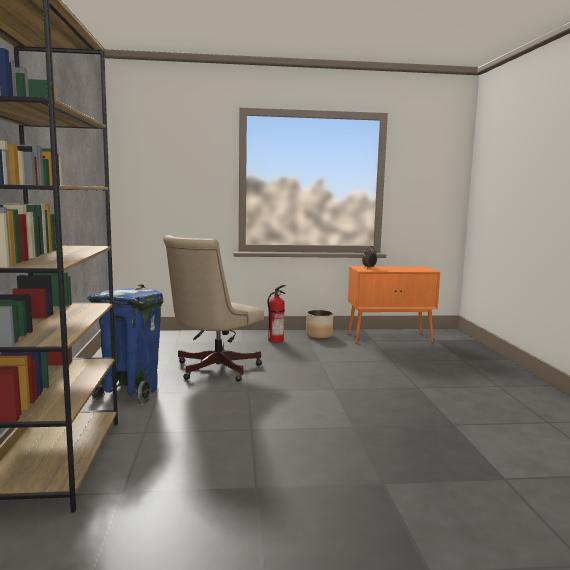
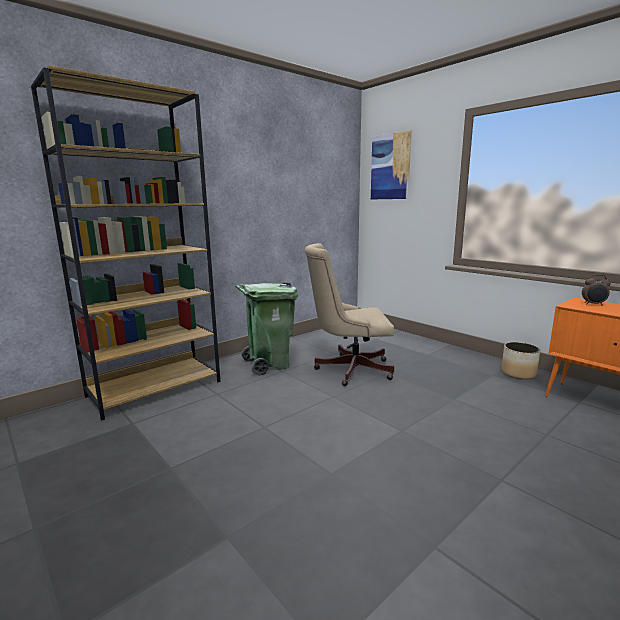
camera: 55 degrees right, 5 degrees up
(130, 392) = (269, 364): blue trash can -> green trash can
(154, 151) = (390, 167): none -> picture
(276, 340) = (459, 363): fire extinguisher -> none

